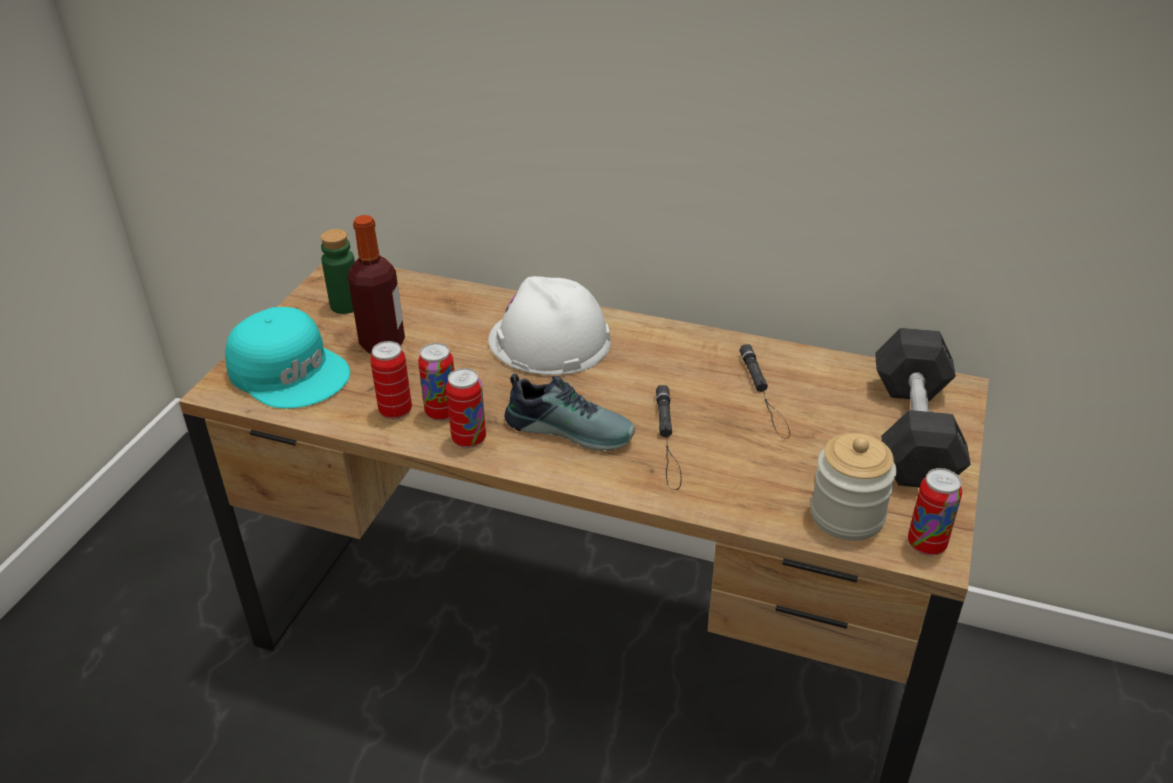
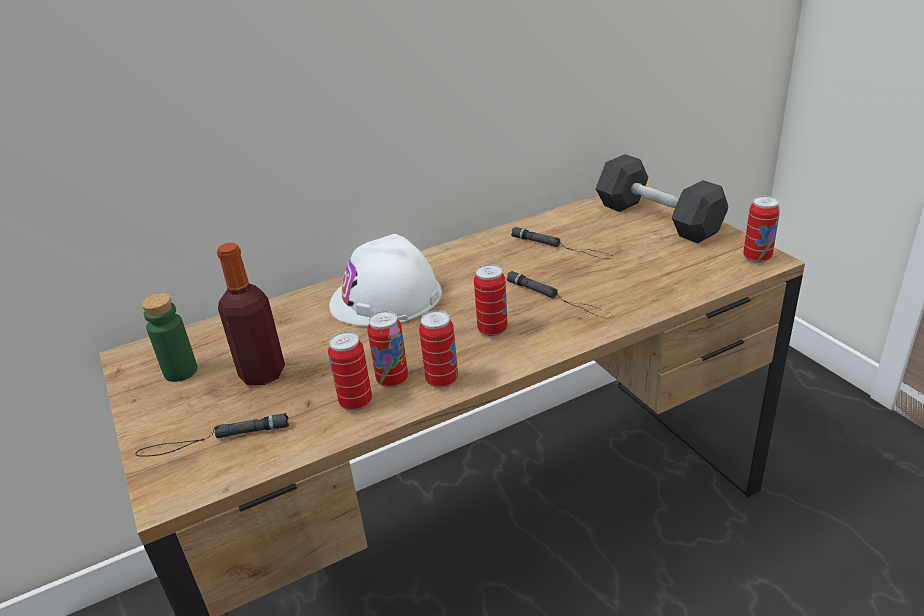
camera: 45 degrees left, 5 degrees down
(290, 371) = (213, 439): turquoise cap -> black flashlight
(570, 428) = (492, 330): shoe -> can
(847, 515) = (705, 270): jar -> none

